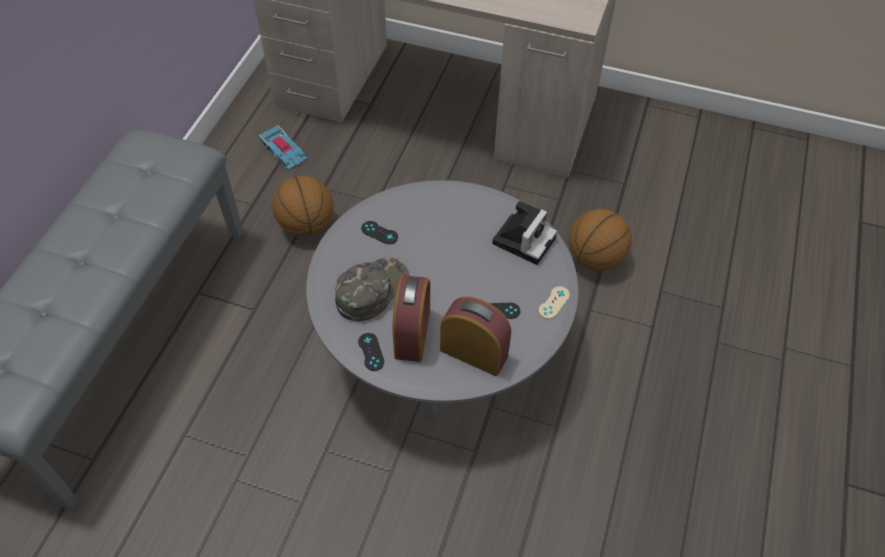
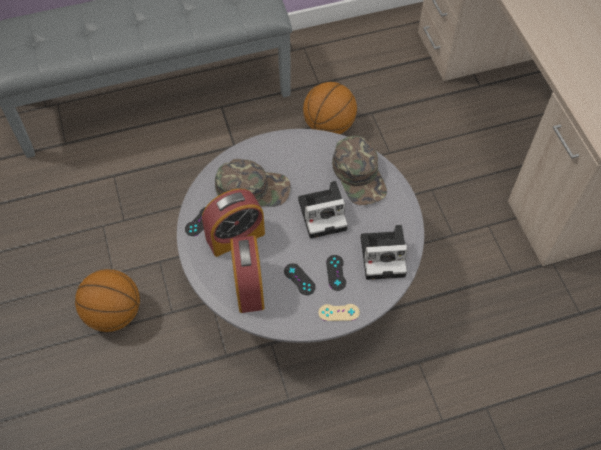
camera: 55 degrees right, 5 degrees up
(284, 151) = (381, 67): toy car -> none
(379, 233) = (307, 160): black game controller -> black game controller (336, 272)
(429, 207) = (359, 175): none -> green cap
(446, 254) = (324, 213): none -> camera
(594, 259) = (473, 336): basketball -> basketball (113, 313)

